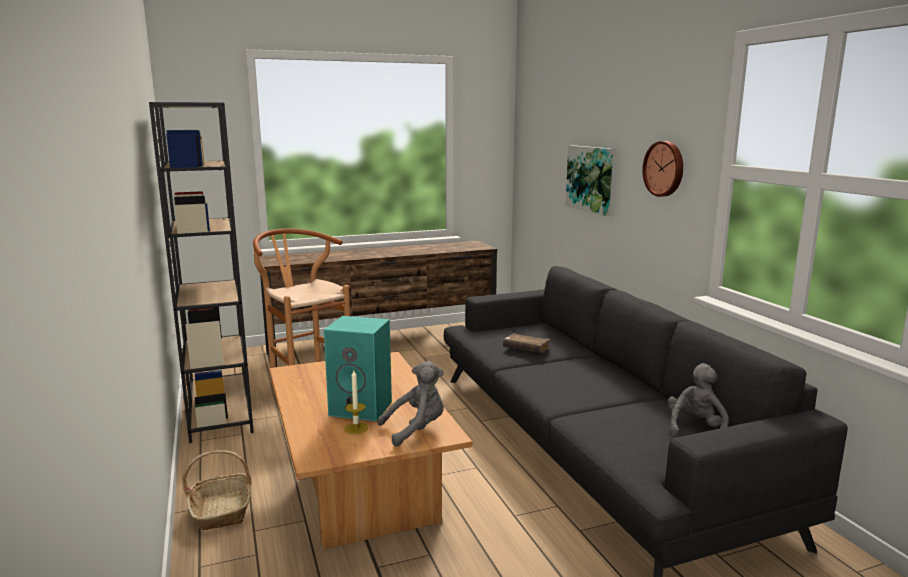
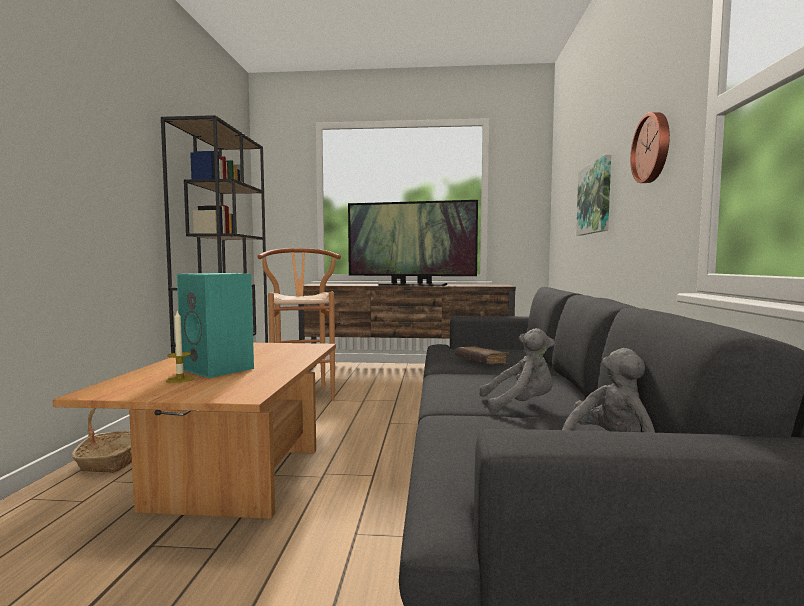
camera: 25 degrees right, 10 degrees down
(388, 252) = (411, 285): none -> television
(416, 430) = (227, 388): grey plush toy -> grey plush toy (520, 405)

